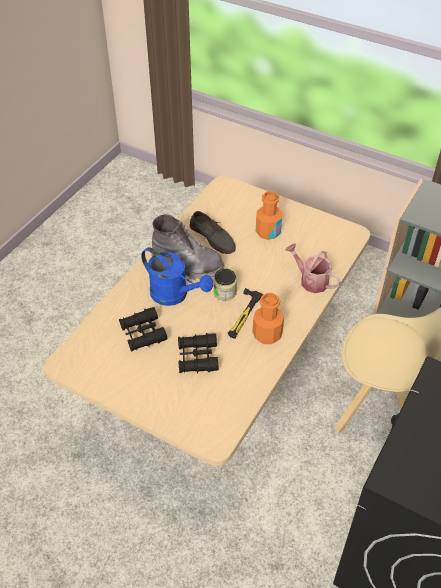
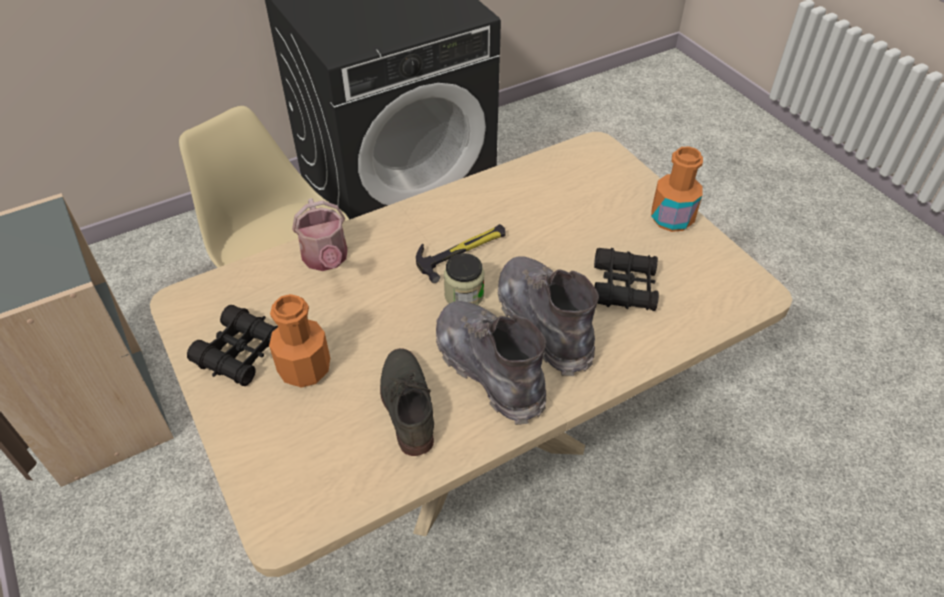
camera: 150 degrees left, 0 degrees up
(175, 295) = (544, 323): blue watering can -> grey boot
(197, 357) = (564, 228): black binoculars -> black binoculars (241, 352)
(267, 334) = (452, 218): orange bottle -> orange bottle (672, 218)

